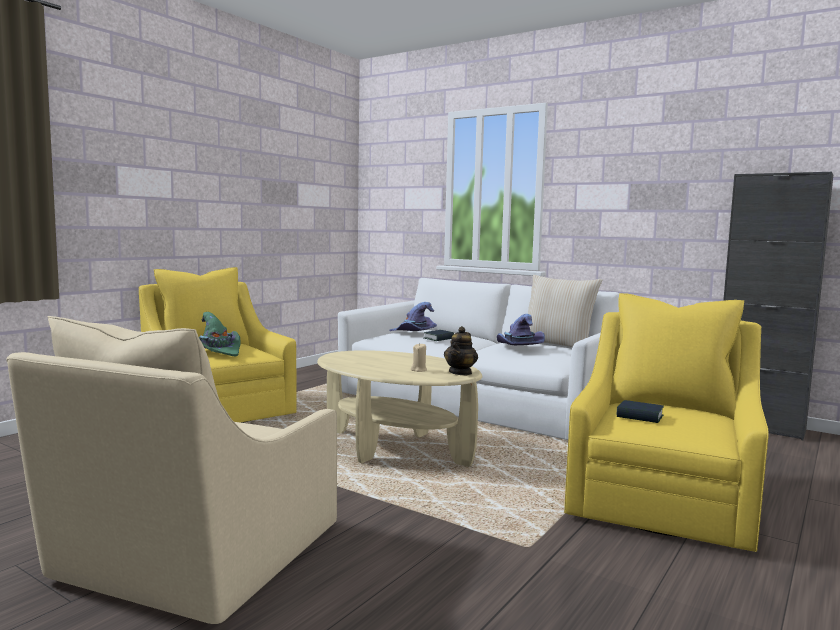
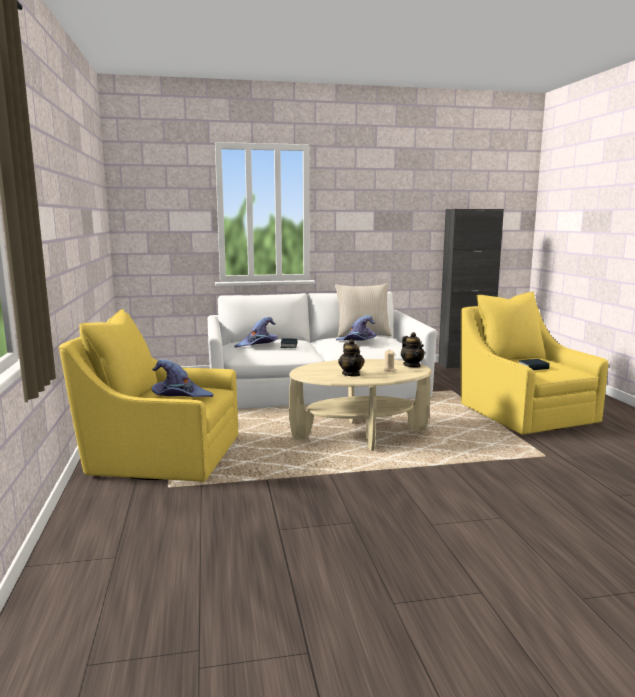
camera: 45 degrees left, 5 degrees up
(192, 558) = (459, 538): beige armchair -> none
(217, 351) = (180, 397): green hat -> purple hat
(370, 364) = (351, 374): none -> teapot

